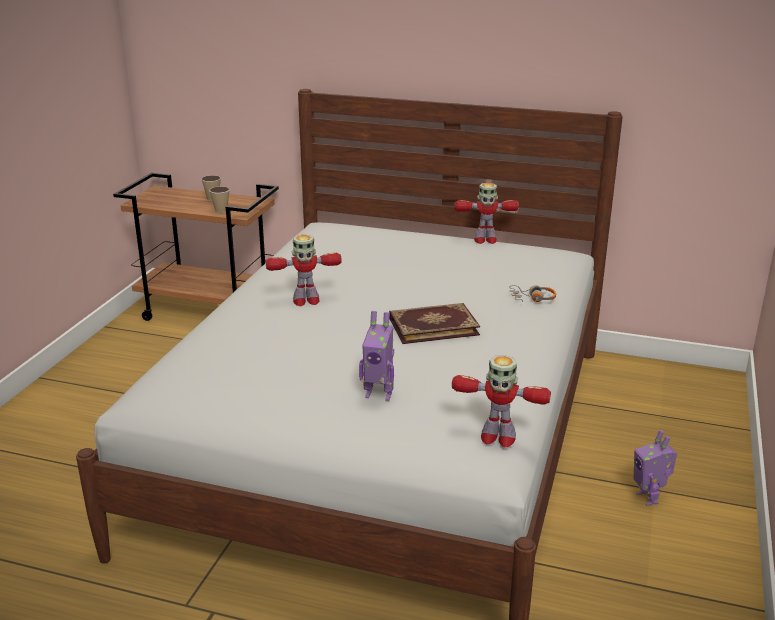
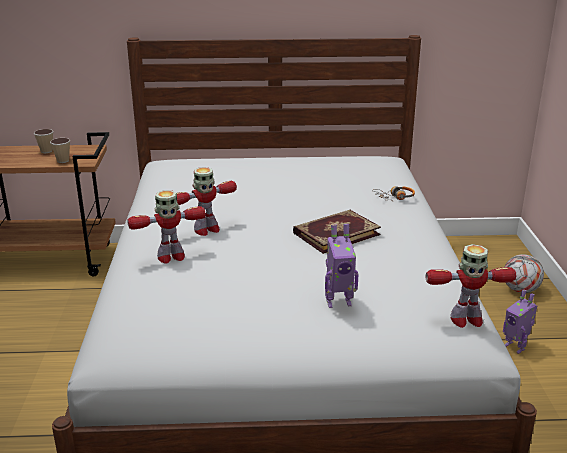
camera: 20 degrees left, 0 degrees up
(484, 240) = (316, 156): toy robot -> toy robot (170, 257)
(702, 437) = (520, 290): none -> football

